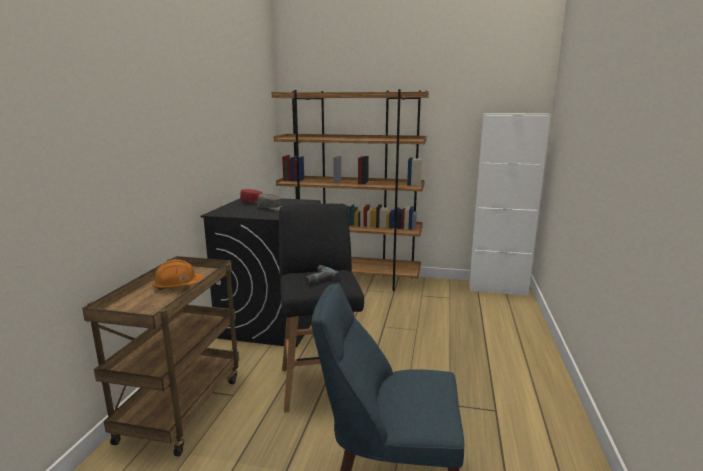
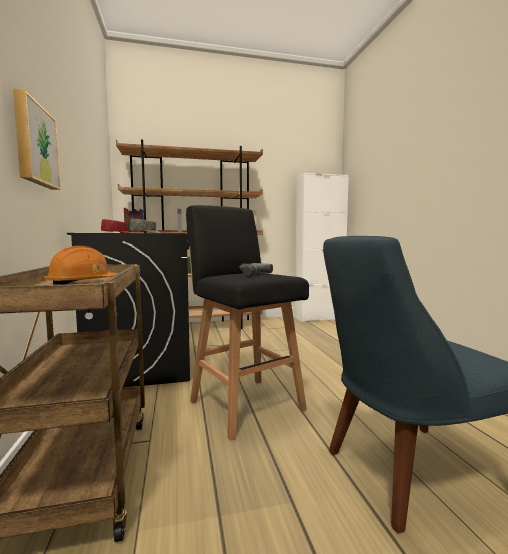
camera: 25 degrees left, 10 degrees down
(163, 165) = (34, 145): none -> picture

